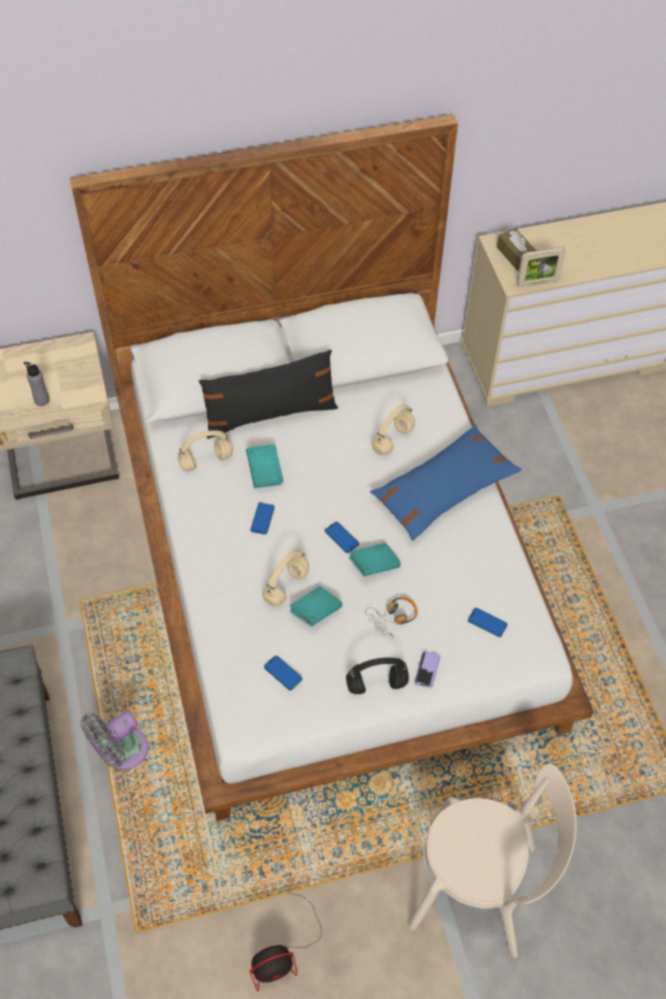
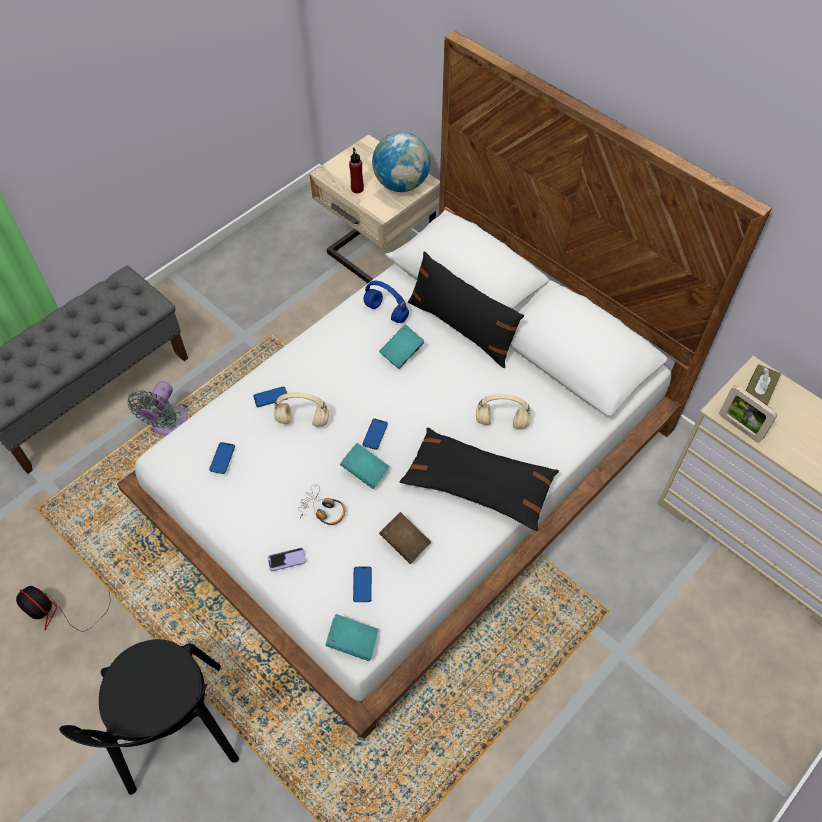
camera: 60 degrees right, 0 degrees up
(42, 400) = (357, 189): grey bottle -> red bottle
(68, 362) = (401, 184): none -> globe
(121, 752) = (167, 424): grey fan -> grey fan turned 90 degrees counterclockwise
(206, 460) = (387, 312): beige headphones -> blue headphones
(262, 519) = (357, 374): phone -> phone (271, 397)
(315, 612) = (291, 452): turquoise book -> turquoise book (352, 642)
(375, 685) = (250, 529): black headphones -> none
(443, 490) = (478, 485): blue pillow -> black pillow
(467, 571) = (405, 543): none -> brown book
(480, 888) = (177, 733): beige chair -> black chair

